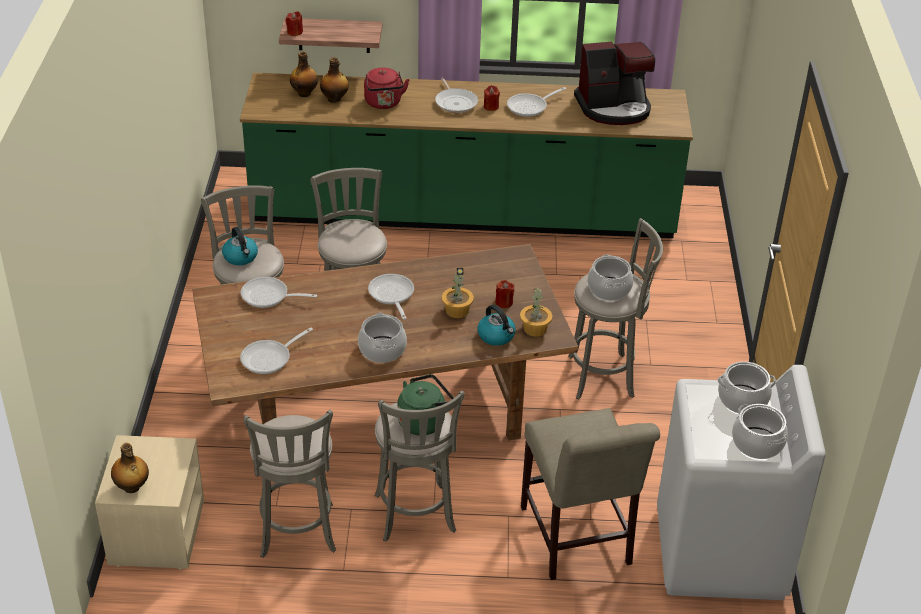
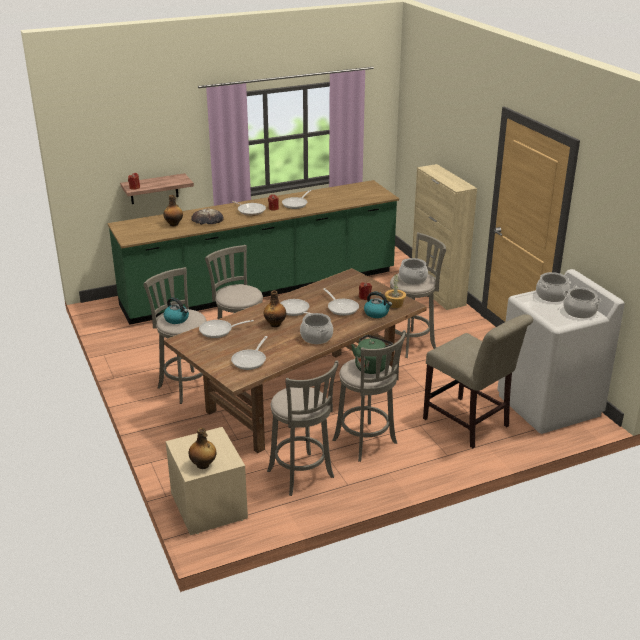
camera: 25 degrees left, 10 degrees down
(304, 93) = (152, 225): bottle -> bottle (275, 324)
(384, 103) = (207, 220): red kettle -> bread
(457, 310) = (341, 307): potted plant -> frying pan
(614, 107) = (343, 194): coffee machine -> none
(716, 299) = (437, 292): none -> beige cabinet

